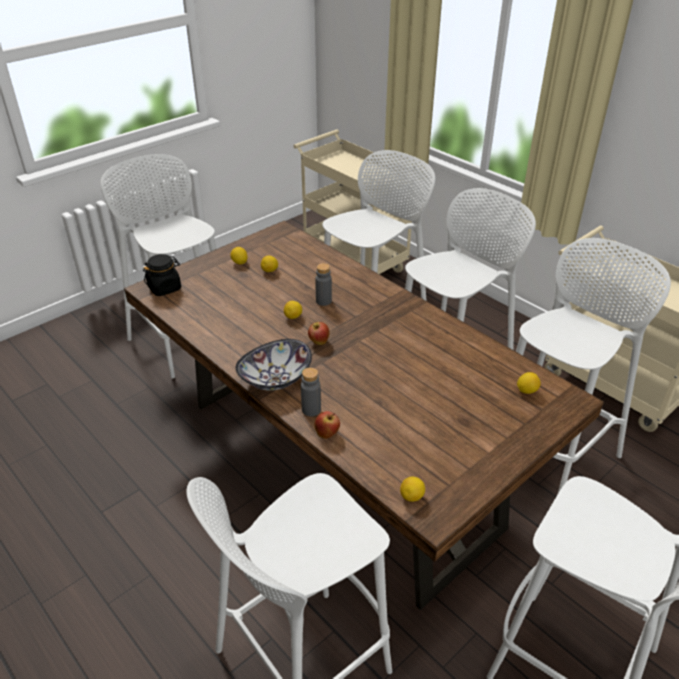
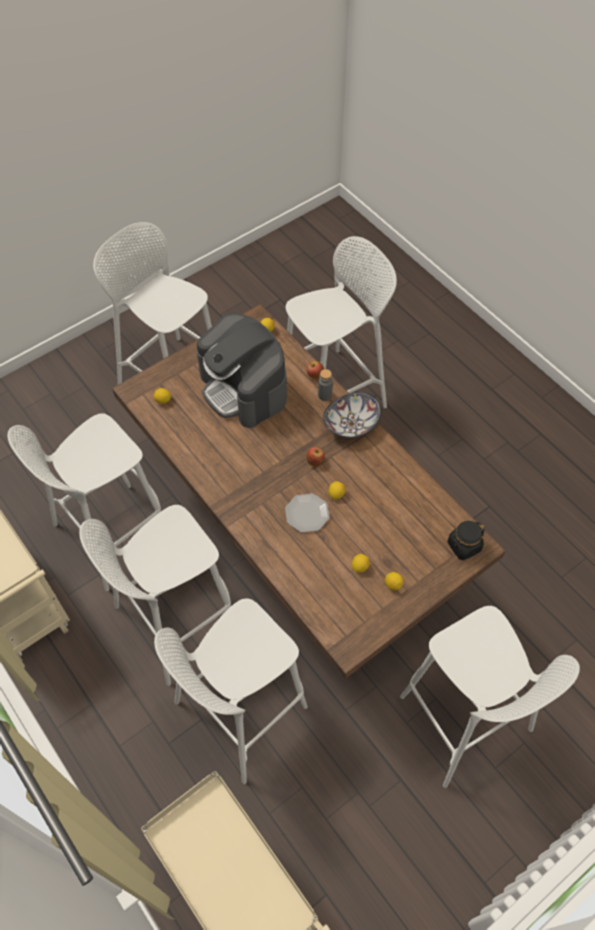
camera: 175 degrees left, 20 degrees up
(323, 301) = (307, 514): grey bottle -> plate
(424, 410) = (244, 389): none -> coffee machine

